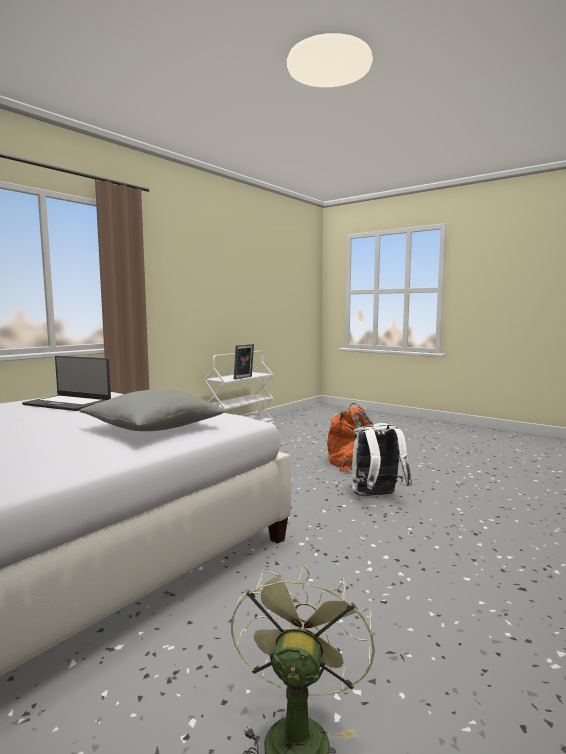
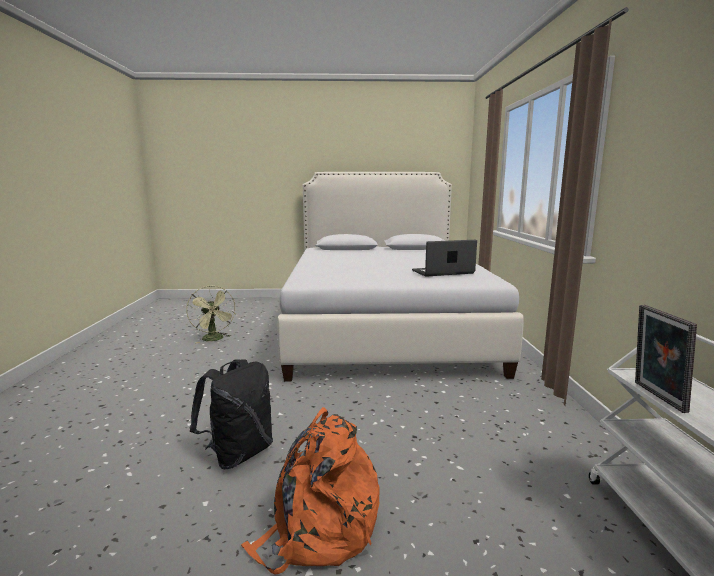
camera: 140 degrees right, 5 degrees up
(153, 428) = (330, 271): grey pillow -> none
(377, 496) = (238, 453): white backpack -> black backpack

